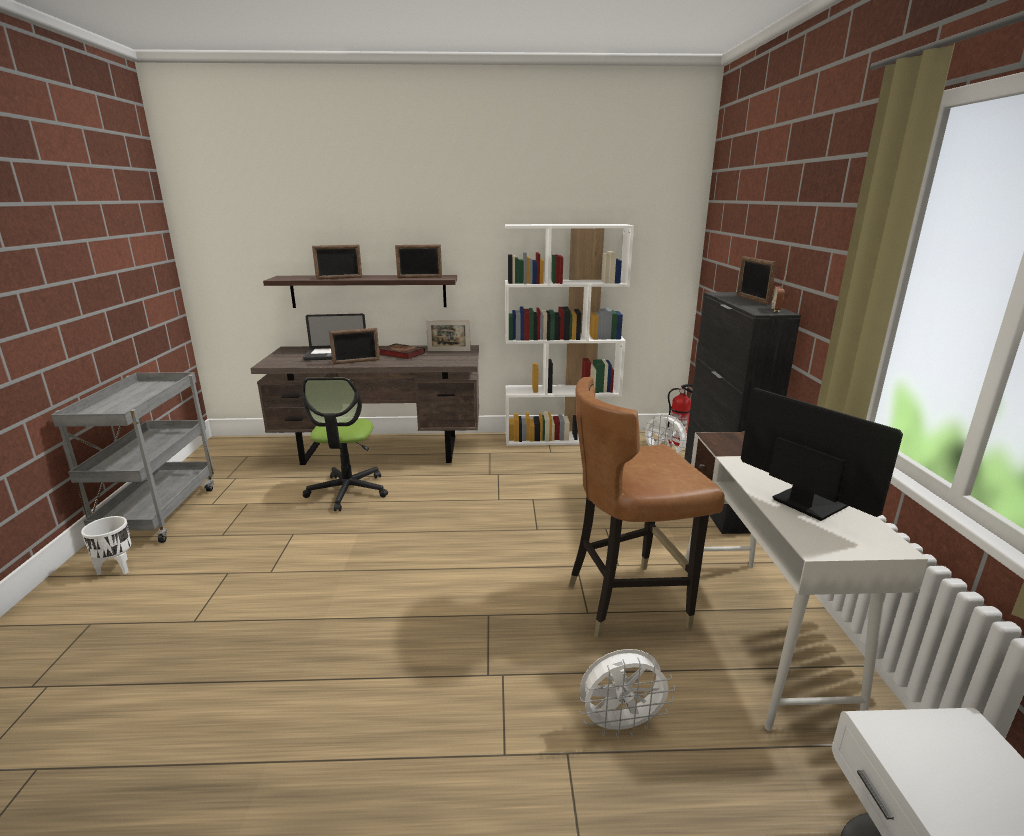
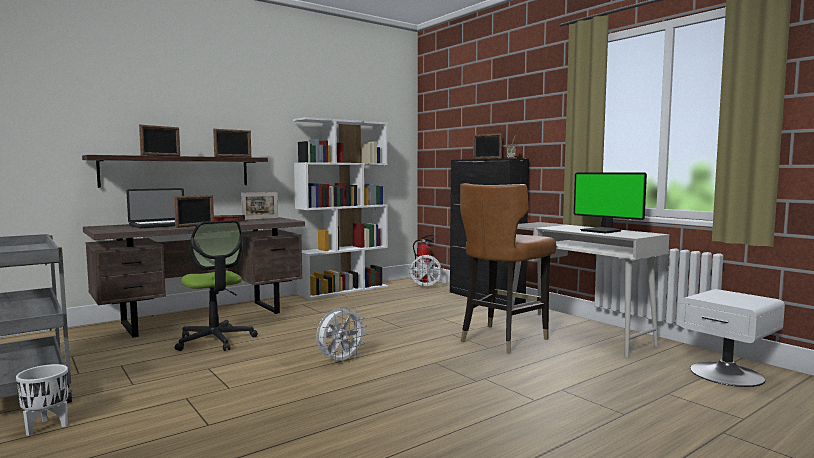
camera: 35 degrees left, 15 degrees down
(620, 725) = (569, 374): white fan -> white fan (340, 361)
(807, 503) = (602, 231): monitor -> monitor turned 150 degrees counterclockwise

